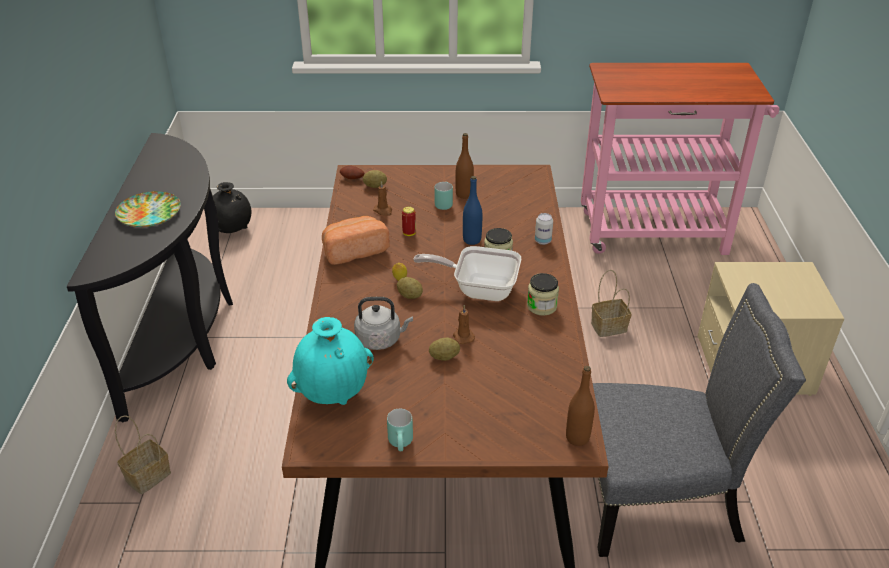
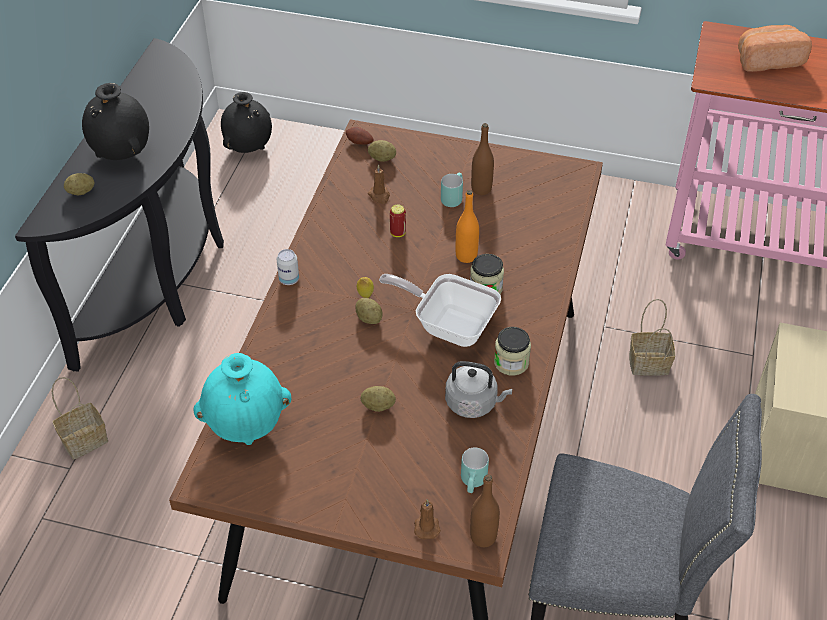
camera: 15 degrees right, 10 degrees up
(120, 245) = (81, 192): none -> potato
(150, 213) = (122, 154): plate -> black vase
(354, 250) = (328, 245): bread -> bread (767, 60)
(381, 339) = (318, 369): grey kettle -> grey kettle (474, 403)
(402, 444) = (297, 502): turquoise mug -> turquoise mug (474, 483)
(463, 336) = (408, 384): brown candle -> brown candle (426, 526)
(472, 240) = (466, 256): blue bottle -> orange bottle
(542, 241) = (548, 273): can -> can (289, 279)

